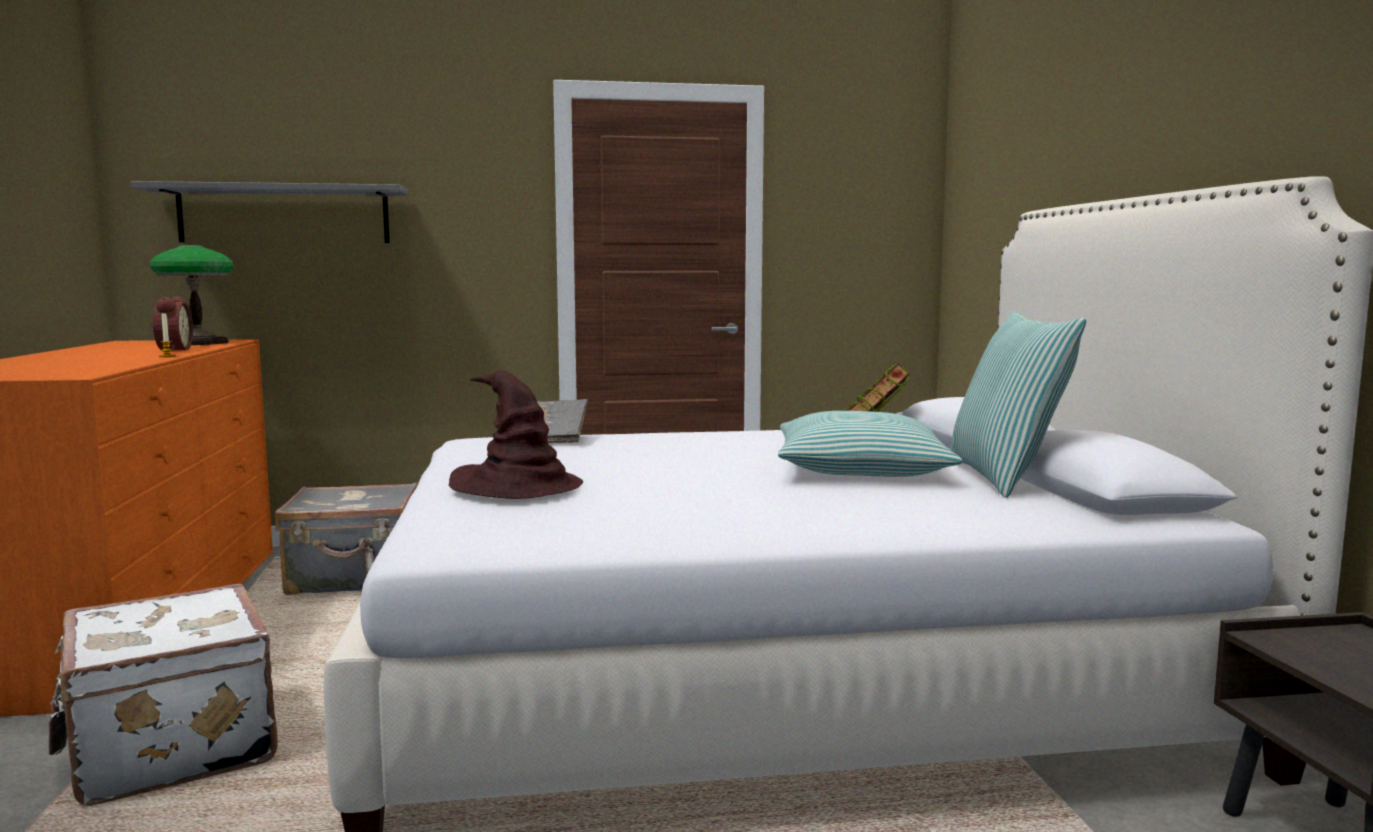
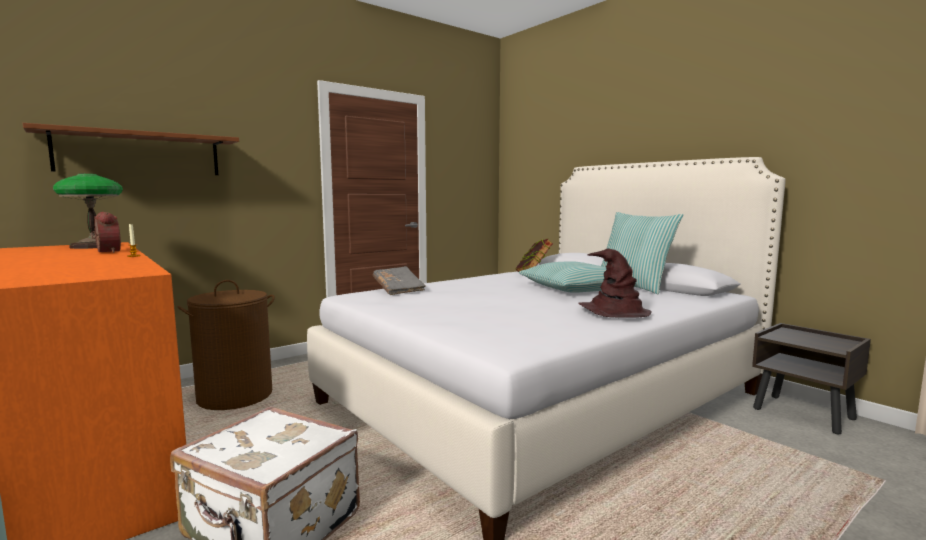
camera: 30 degrees left, 0 degrees up
(284, 215) = (140, 154): grey shelf -> brown shelf
(356, 579) = (235, 396): grey suitcase -> brown laundry basket
(517, 487) = (458, 316): brown hat -> brown hat (613, 312)

